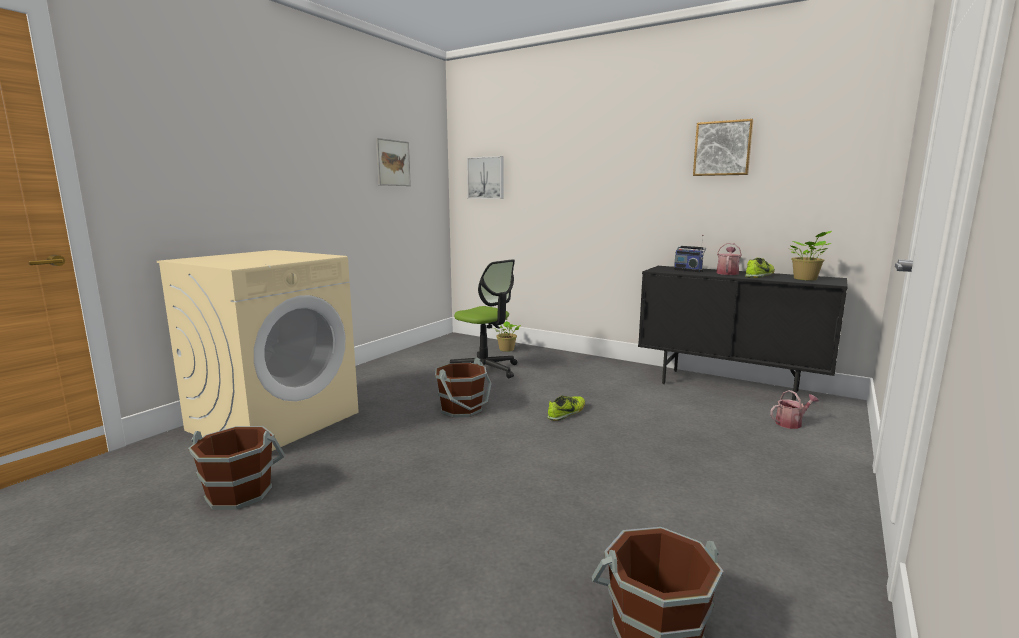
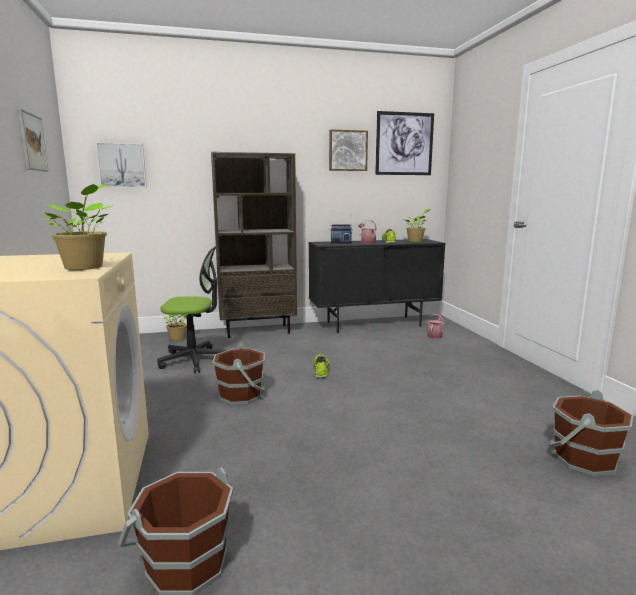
camera: 45 degrees left, 0 degrees up
(263, 263) = (85, 268): none -> potted plant
(585, 360) = (258, 331): none -> brown bookcase
(818, 132) = (404, 144): none -> picture

